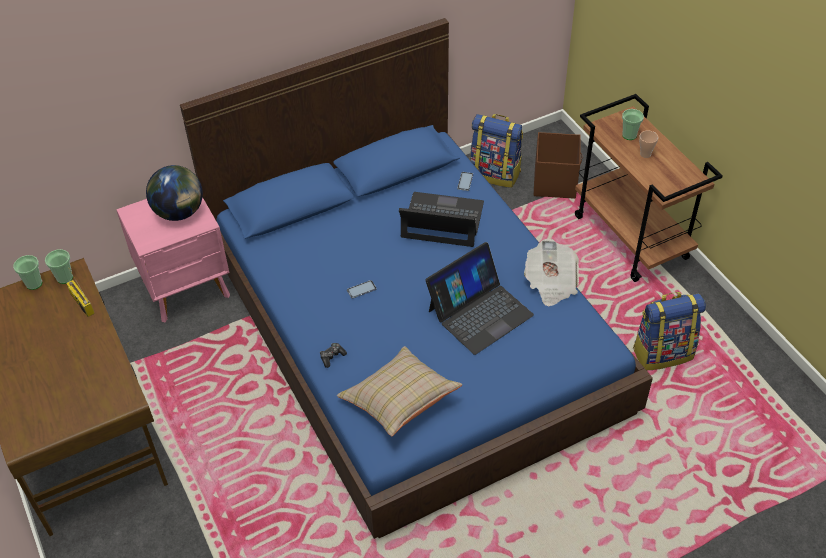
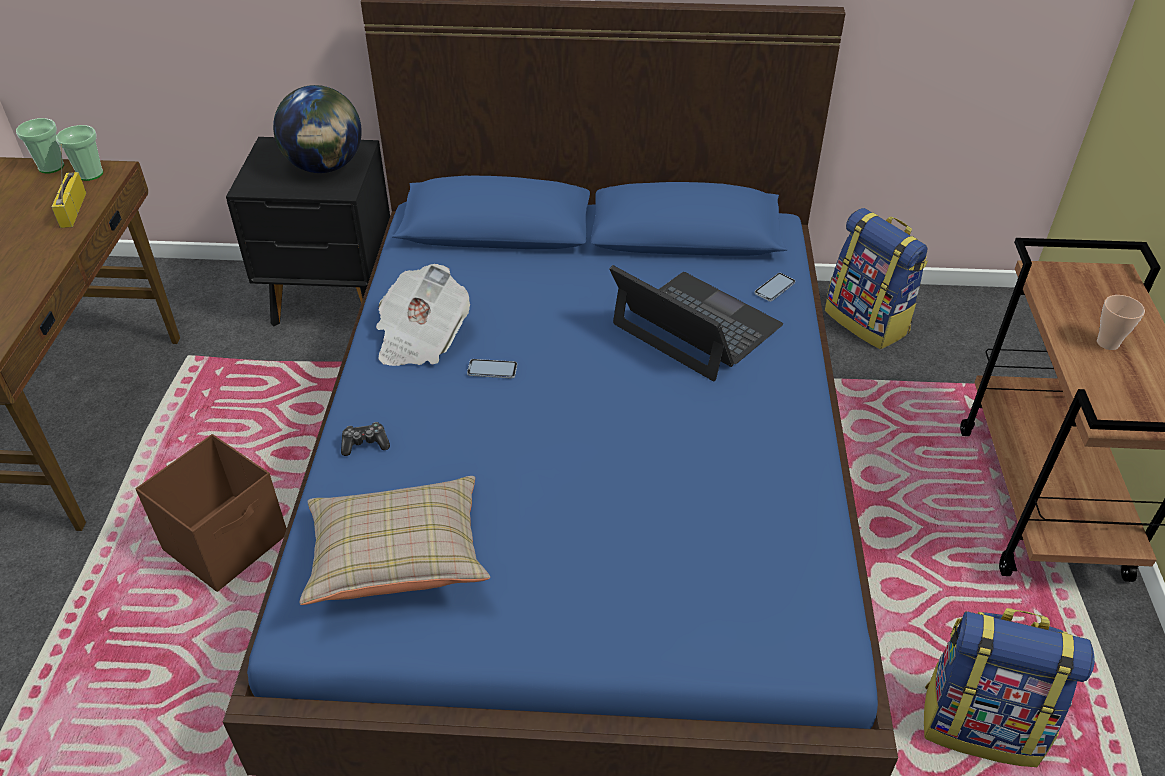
camera: 30 degrees right, 5 degrees down
(188, 289) = (335, 299): pink nightstand -> black nightstand
(479, 312) = (644, 483): laptop -> none
(550, 283) = (803, 492): newspaper -> newspaper (421, 338)
(555, 182) = (958, 368): brown storage box -> brown storage box (228, 542)
(629, 135) = (1095, 304): cup -> none

